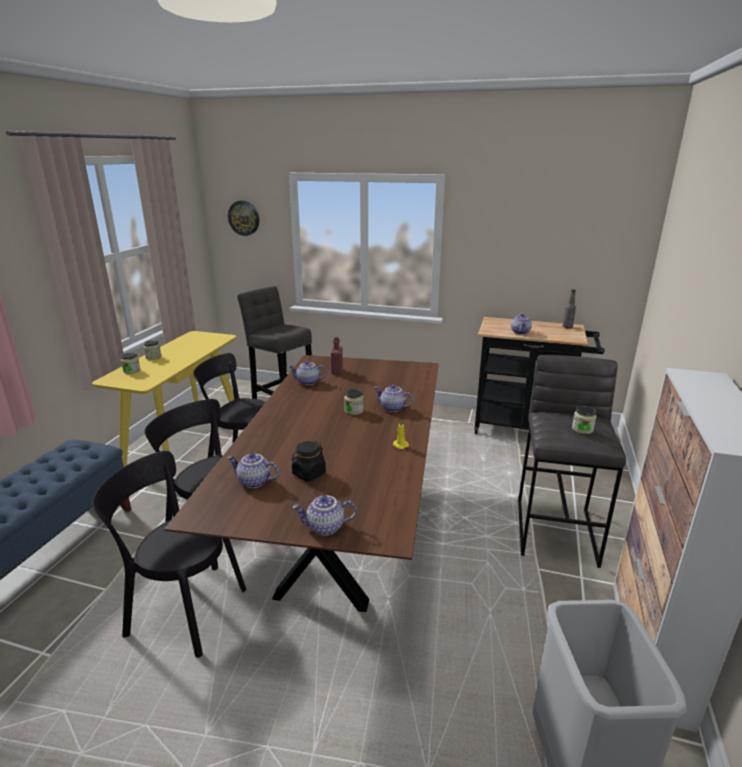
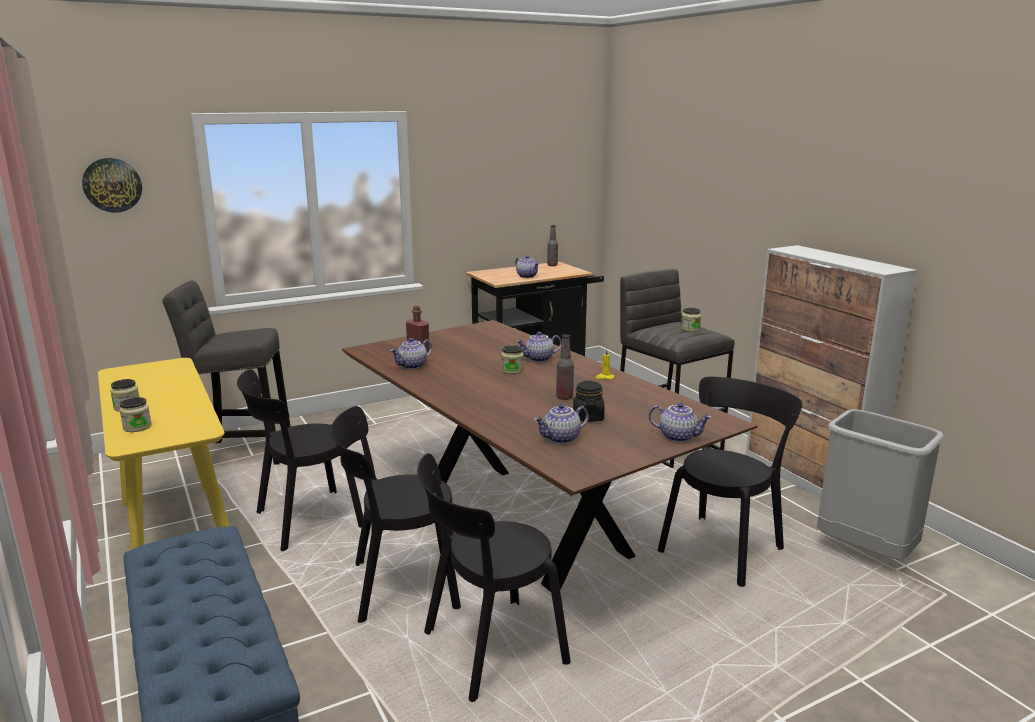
camera: 45 degrees left, 5 degrees down
(325, 528) = (678, 436): teapot -> teapot turned 105 degrees counterclockwise
(334, 449) = (564, 397): none -> bottle
(445, 655) = (723, 547): none -> black chair

